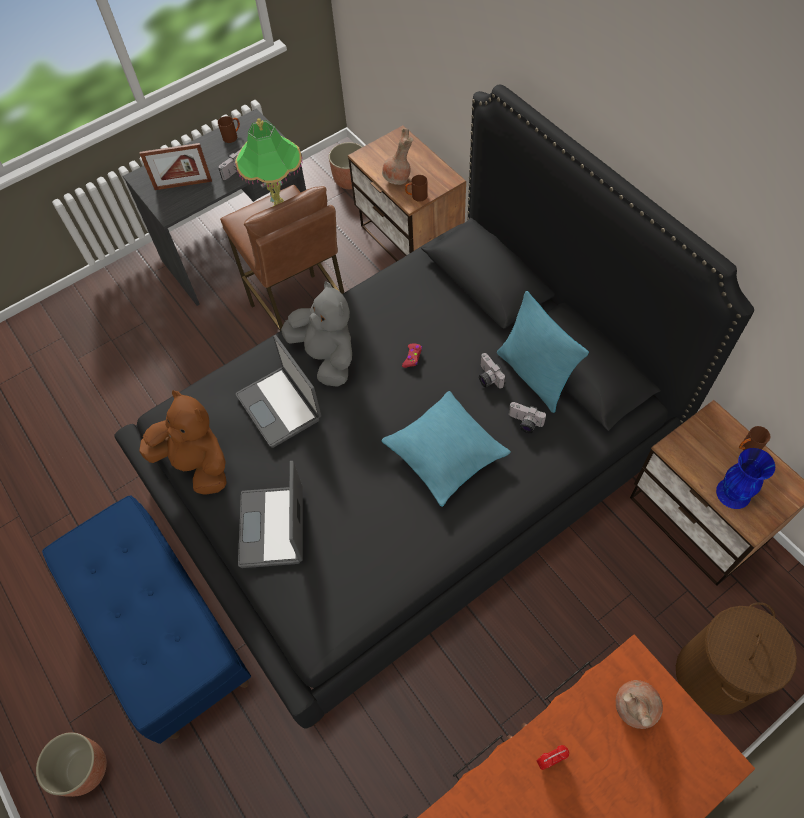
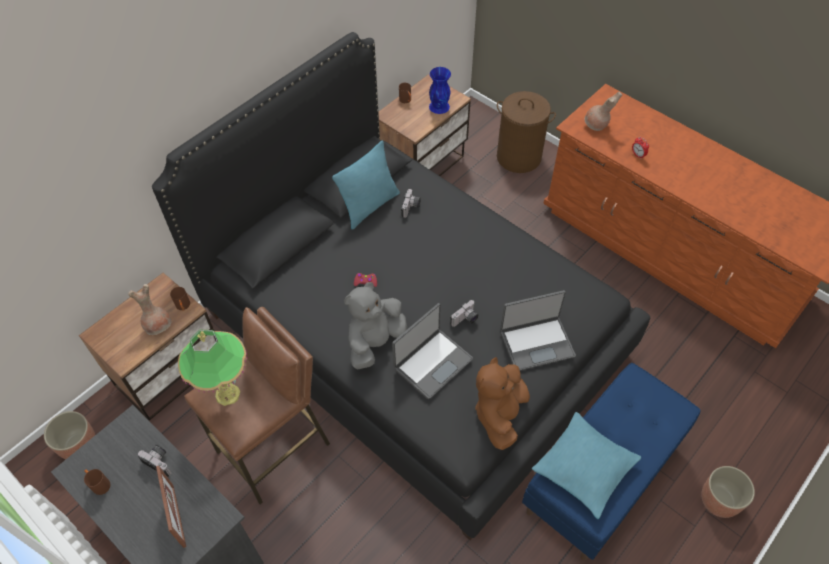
camera: 105 degrees left, 5 degrees down
(445, 453) = (446, 249): turquoise pillow -> turquoise pillow (584, 468)
(487, 378) = (376, 233): camera -> camera (465, 320)

